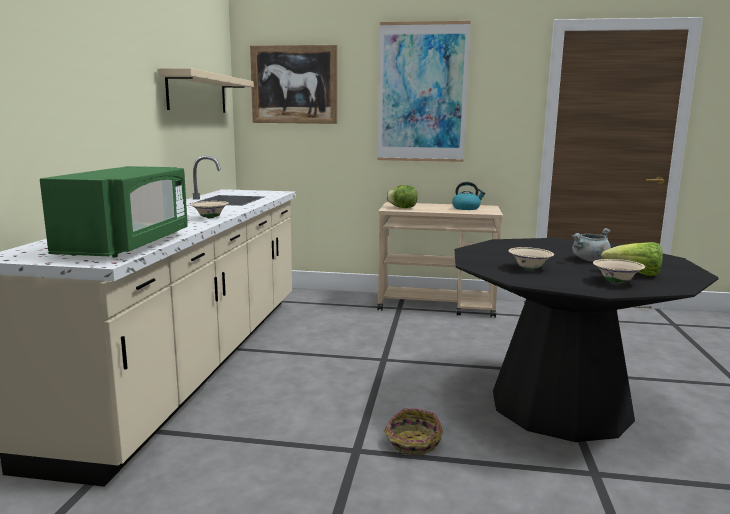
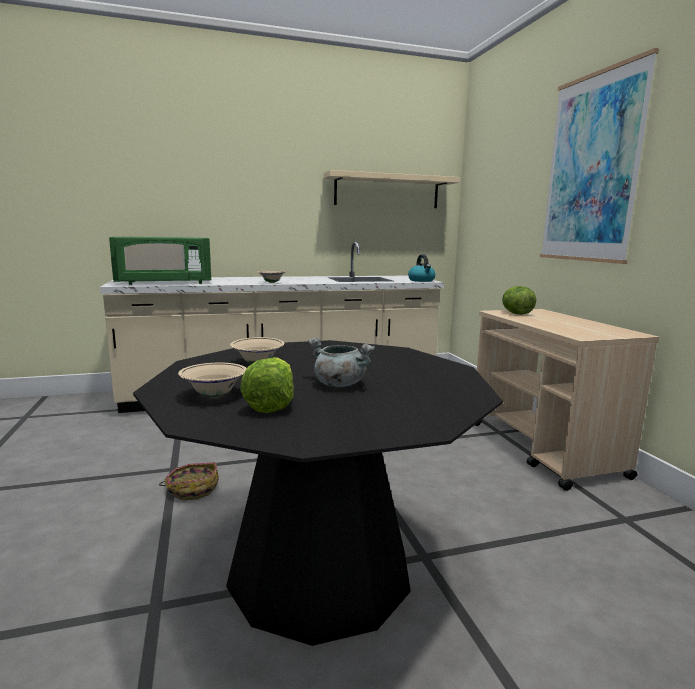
camera: 65 degrees right, 0 degrees up
(294, 85) = (493, 176): picture -> none
(466, 208) = (585, 328): kettle -> kettle (421, 280)

